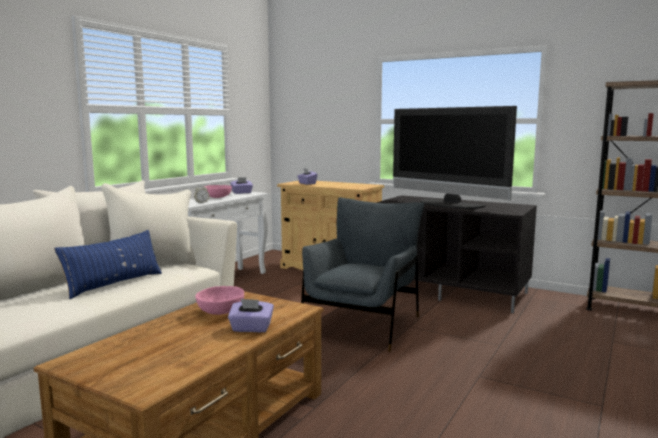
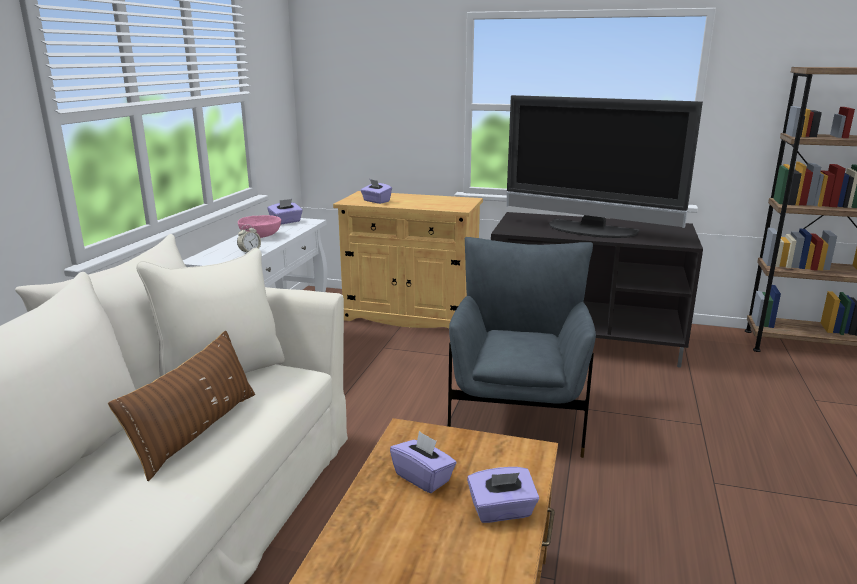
camera: 15 degrees left, 10 degrees up
(114, 284) = (196, 431): blue pillow -> brown pillow
(220, 312) = (423, 477): pink bowl -> purple tissue box

